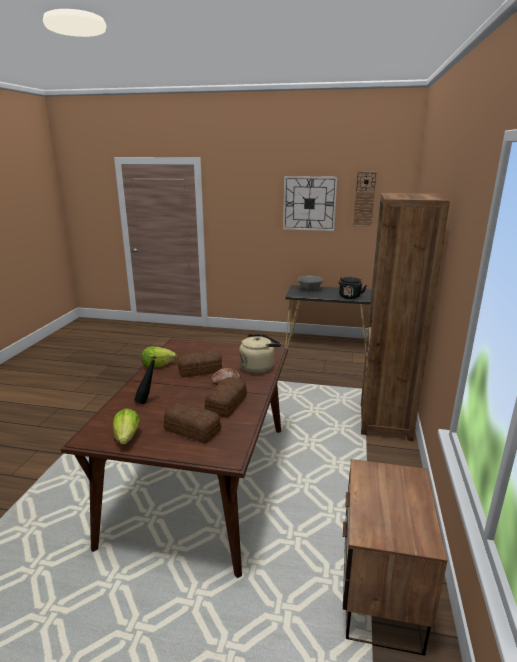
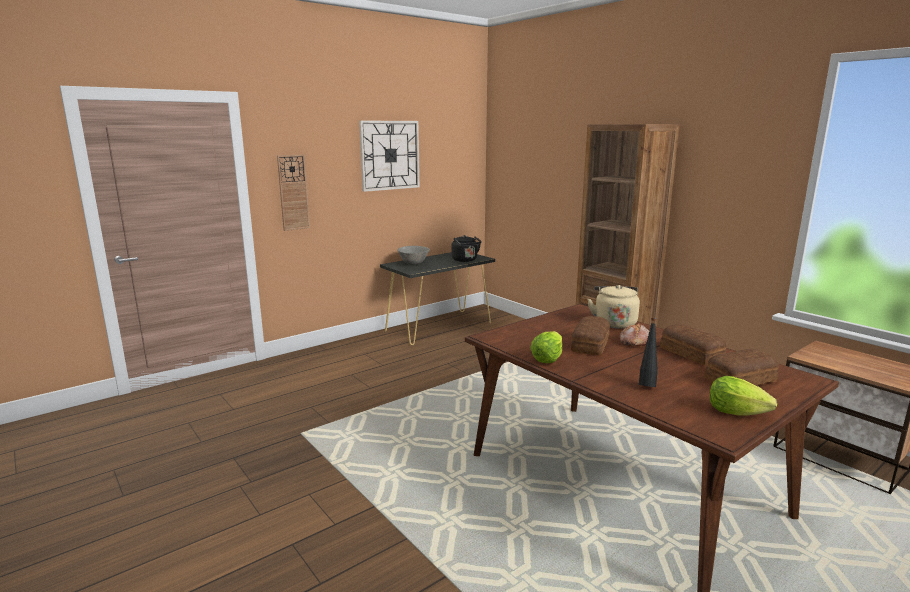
camera: 50 degrees left, 5 degrees down
(364, 199) = (444, 147): wall clock -> wall clock (293, 192)

